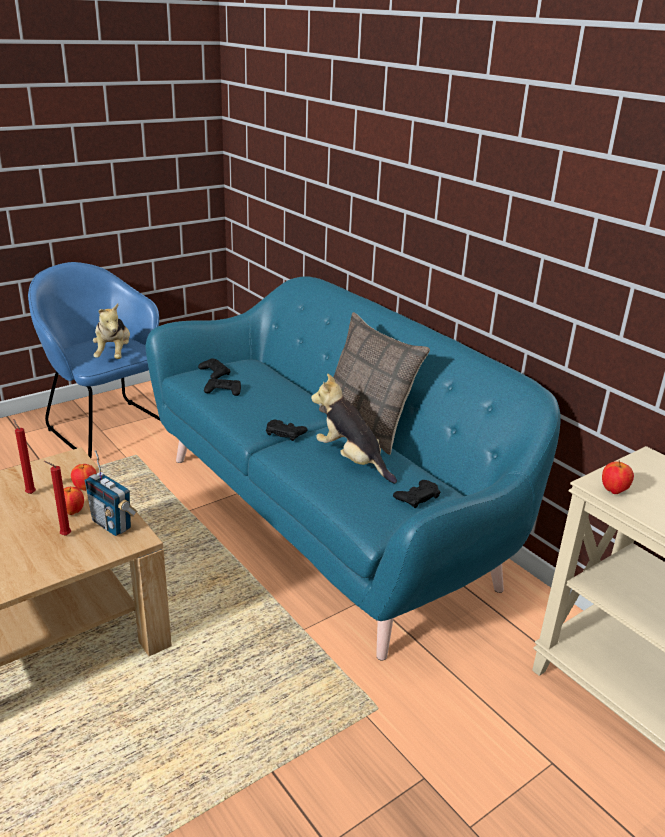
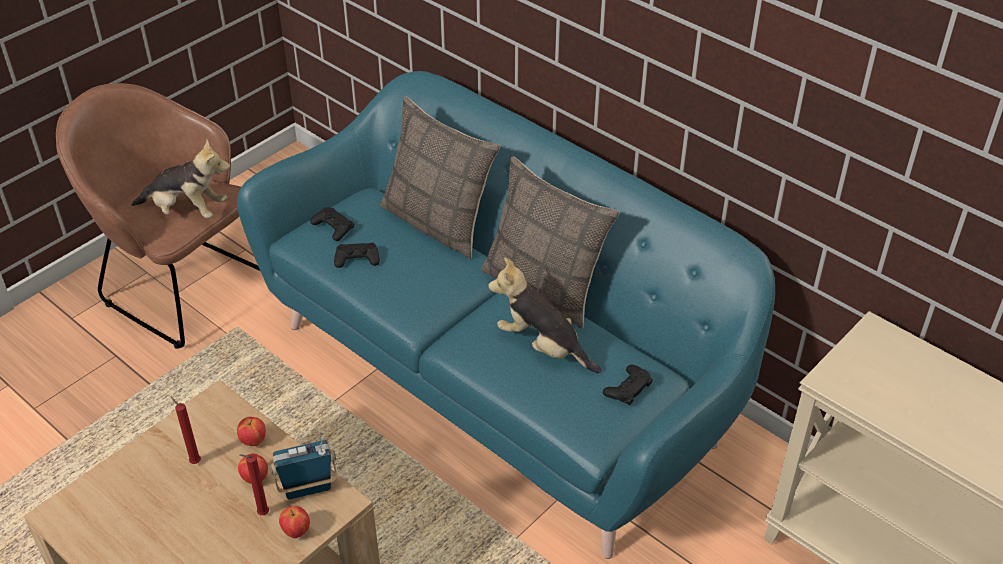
camera: 10 degrees left, 15 degrees up
(108, 426) = (181, 284): blue armchair -> brown armchair
(112, 524) = (308, 488): radio -> radio turned 135 degrees clockwise
(114, 355) = (187, 210): plush toy -> plush toy turned 60 degrees counterclockwise
(285, 433) = (454, 316): black game controller -> none
(296, 381) = (438, 223): none -> pillow
(613, 491) = (844, 387): apple -> apple (296, 532)

